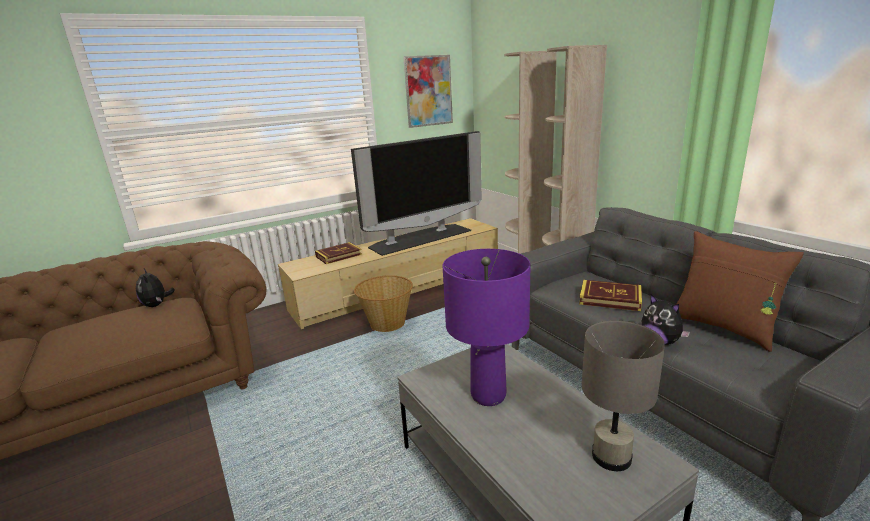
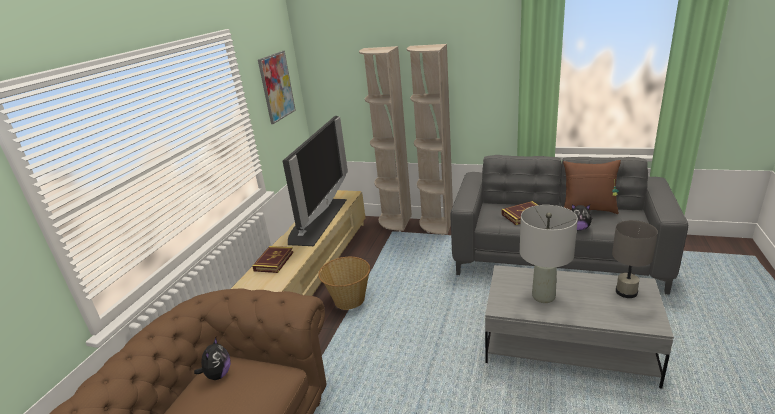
camera: 40 degrees left, 5 degrees up
(157, 305) = (218, 374): plush toy -> plush toy turned 105 degrees counterclockwise
(488, 396) = (543, 297): purple table lamp -> grey table lamp

